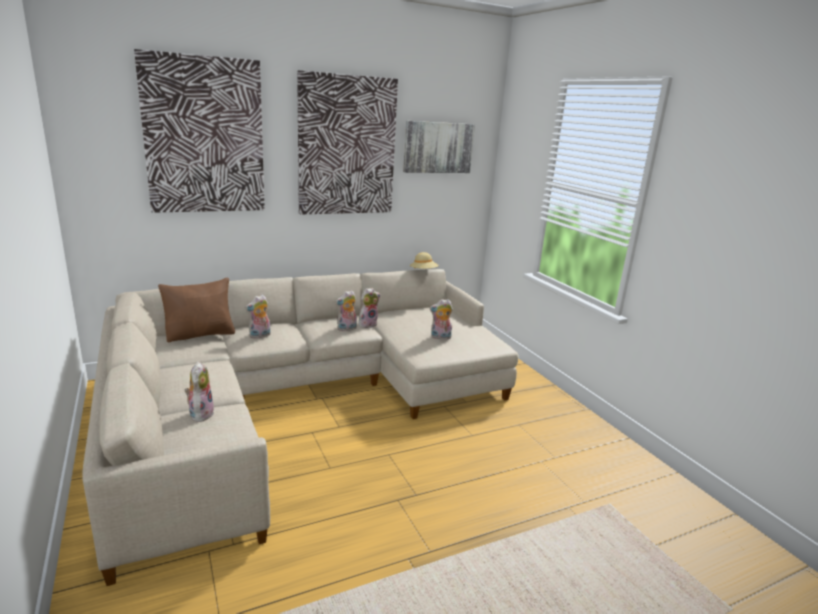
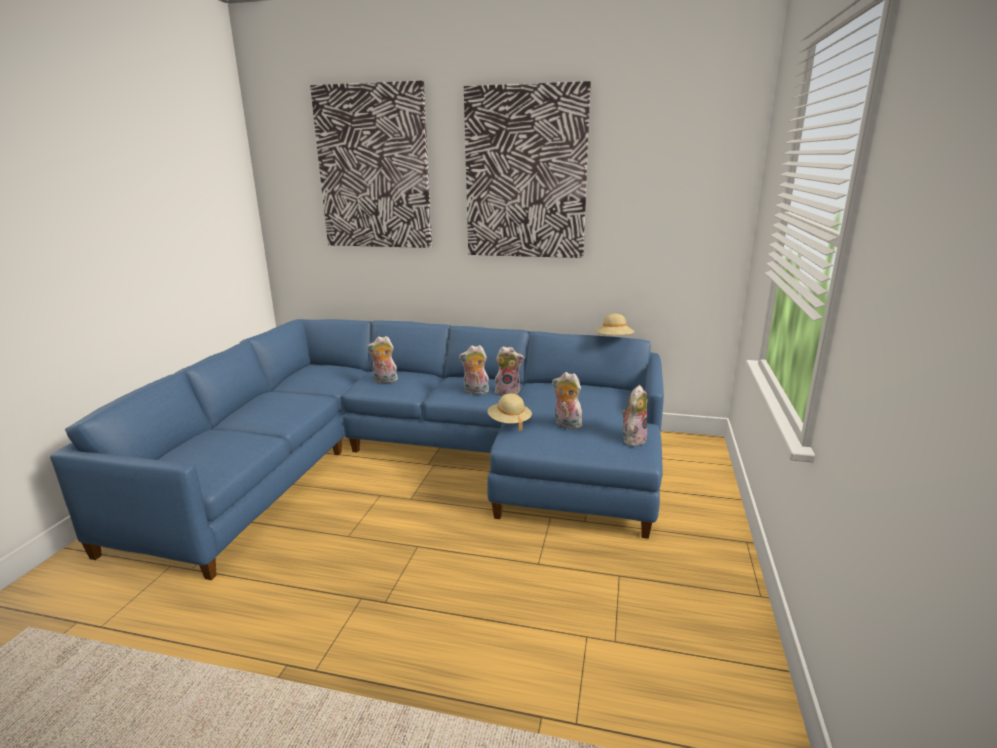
camera: 40 degrees right, 0 degrees up
(200, 334) = (342, 369): brown pillow -> none
(200, 413) = (232, 435): plush toy -> plush toy (633, 439)
(300, 400) = (411, 461): beige sofa -> blue sofa
(402, 345) = (509, 422): none -> beige hat
(438, 147) = (656, 171): picture -> none

